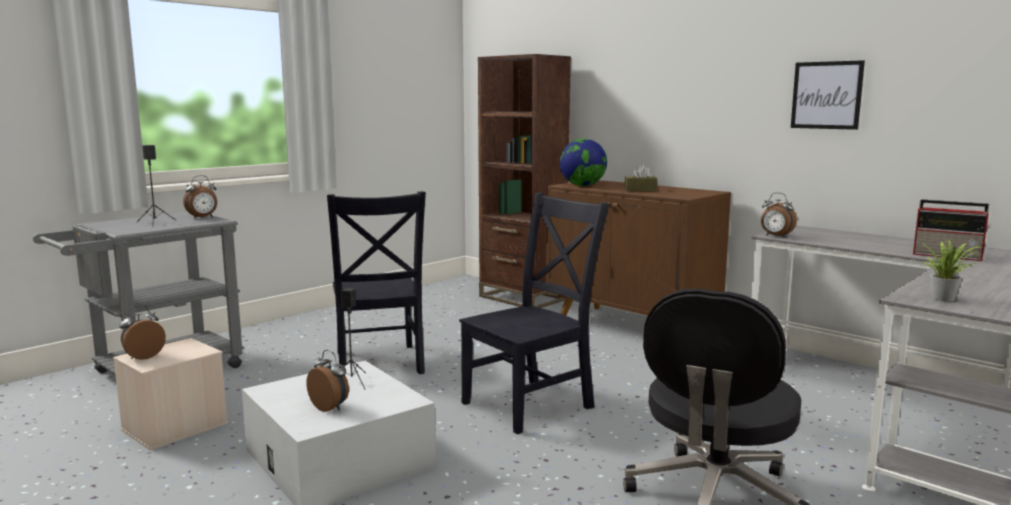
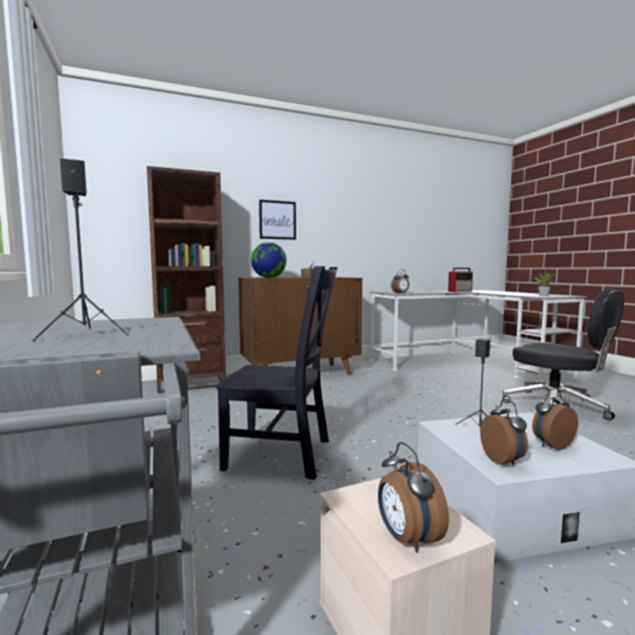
camera: 65 degrees left, 5 degrees down
(203, 217) = (104, 321): alarm clock -> alarm clock (503, 461)
(532, 404) = (418, 418): black chair -> none
(826, 95) = (380, 222): picture -> picture (277, 220)

